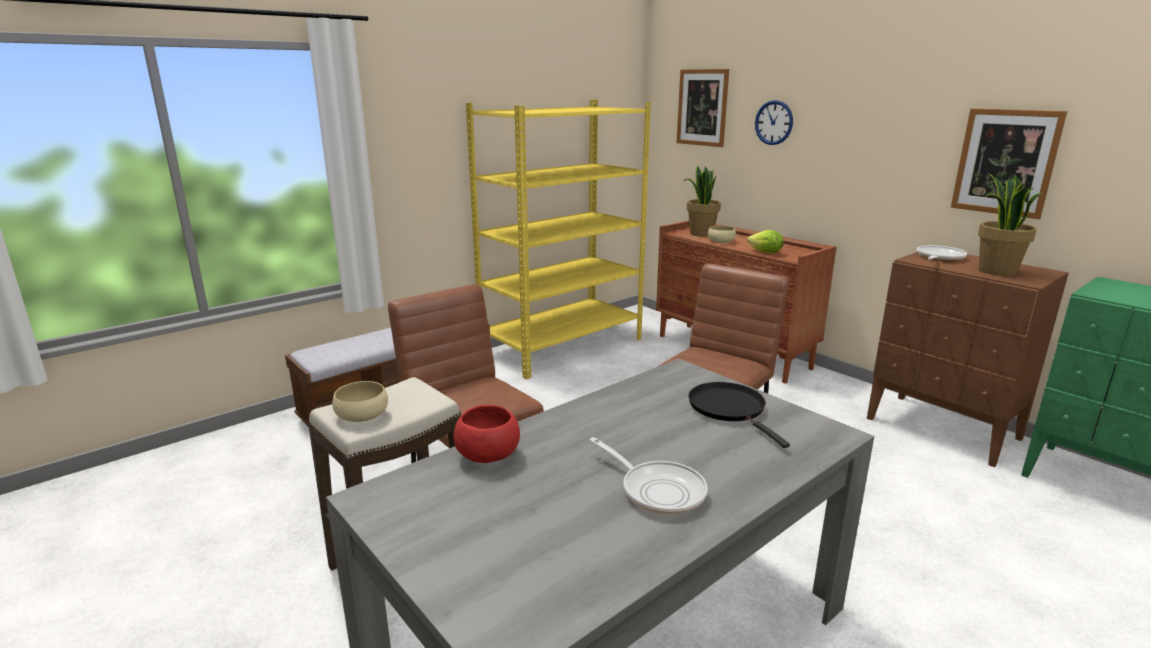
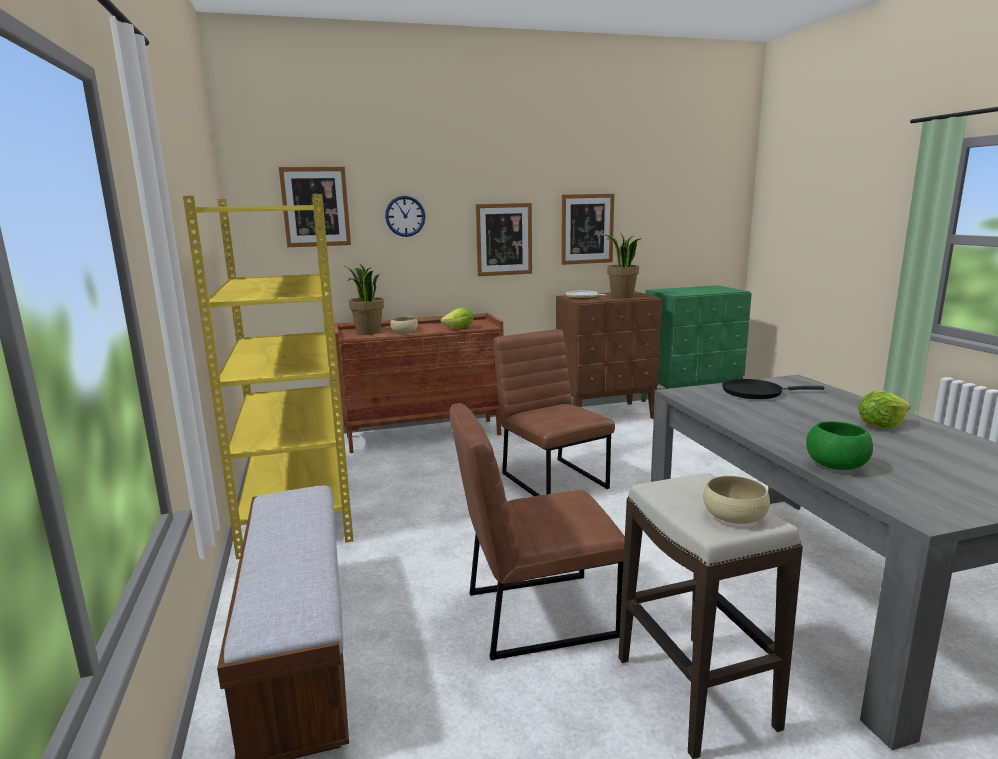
camera: 65 degrees left, 5 degrees down
(488, 456) = (836, 465): red bowl -> green bowl
(657, 490) = (880, 426): frying pan -> lettuce
(877, 161) = (504, 239): none -> picture

